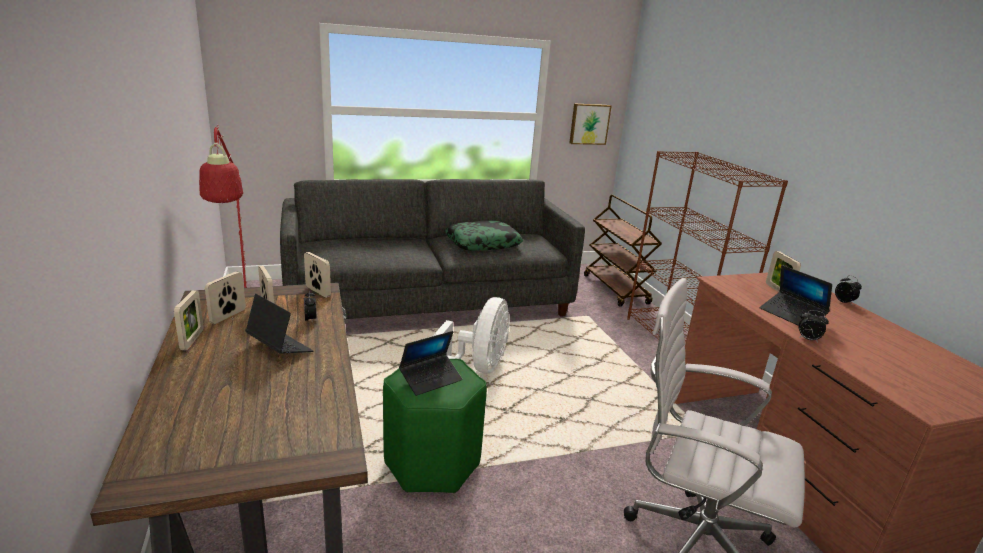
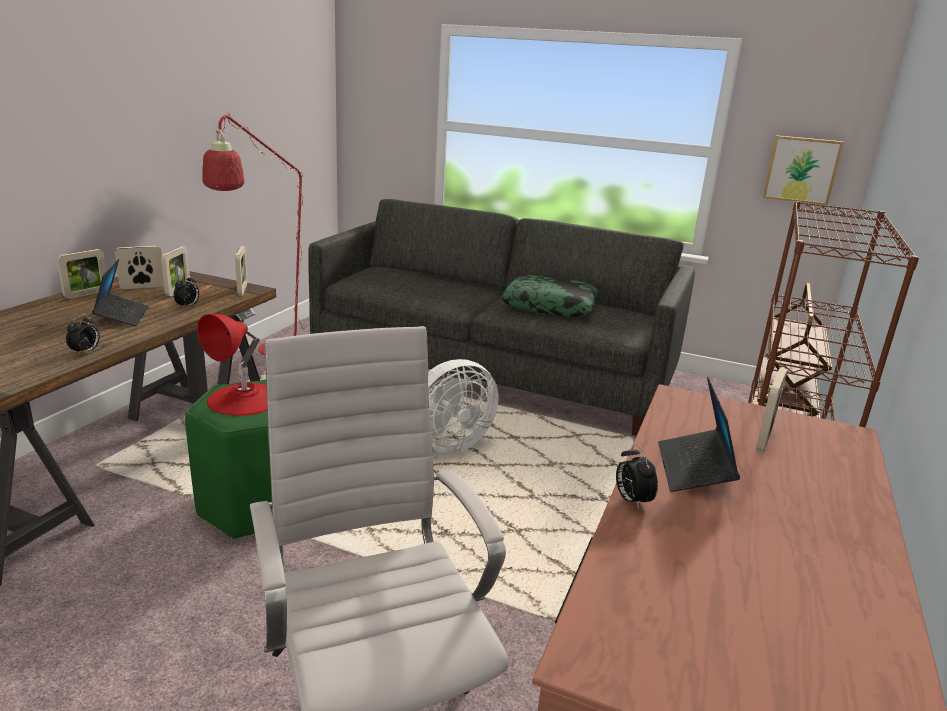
camera: 40 degrees right, 0 degrees up
(431, 379) = (245, 399): laptop -> red table lamp
(844, 302) = (872, 496): alarm clock -> alarm clock (85, 352)

